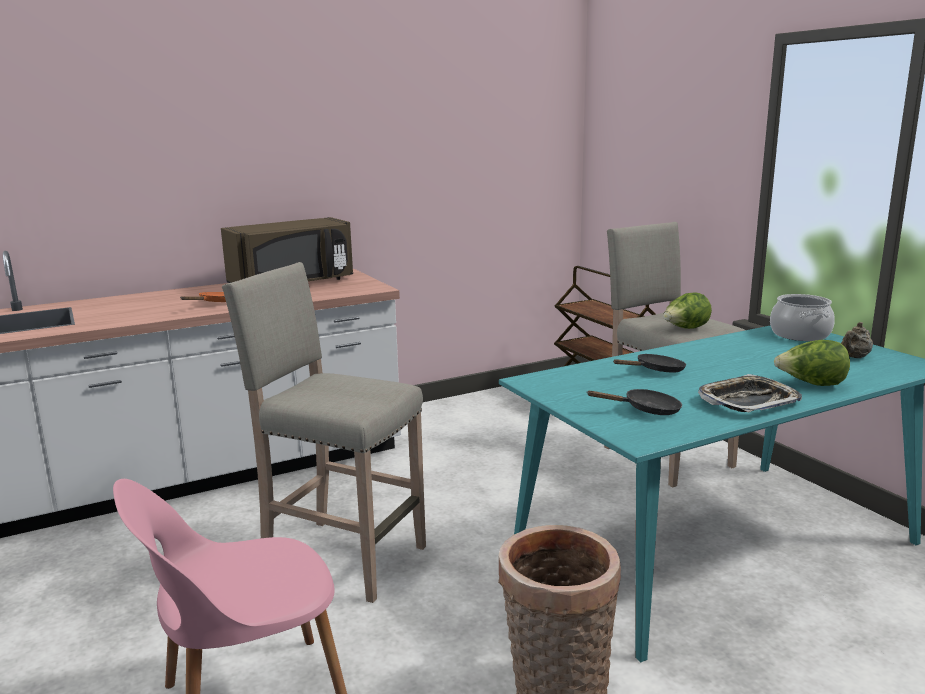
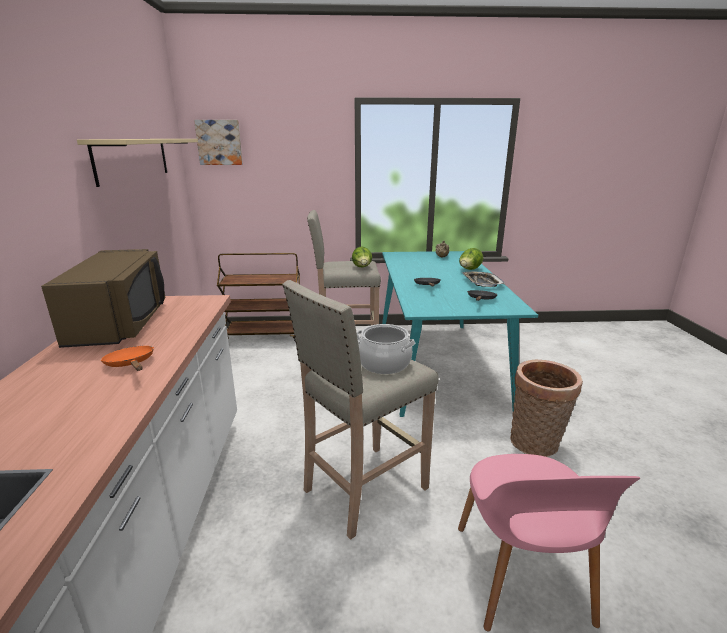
camera: 65 degrees left, 5 degrees up
(444, 132) = (133, 159): none -> beige shelf
(615, 113) = (219, 142): none -> picture
(799, 334) = (403, 255): cooking pot -> cooking pot (384, 363)

